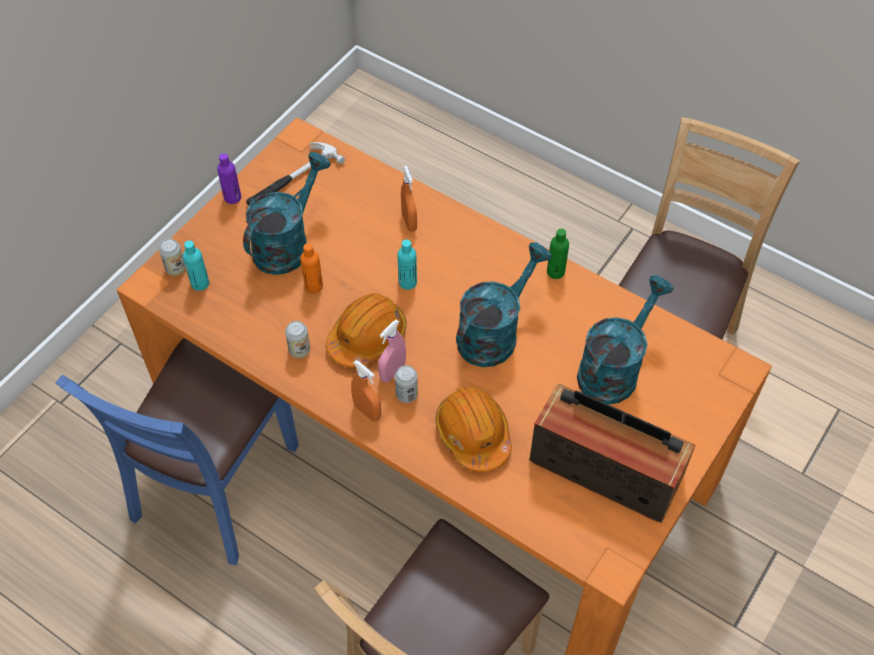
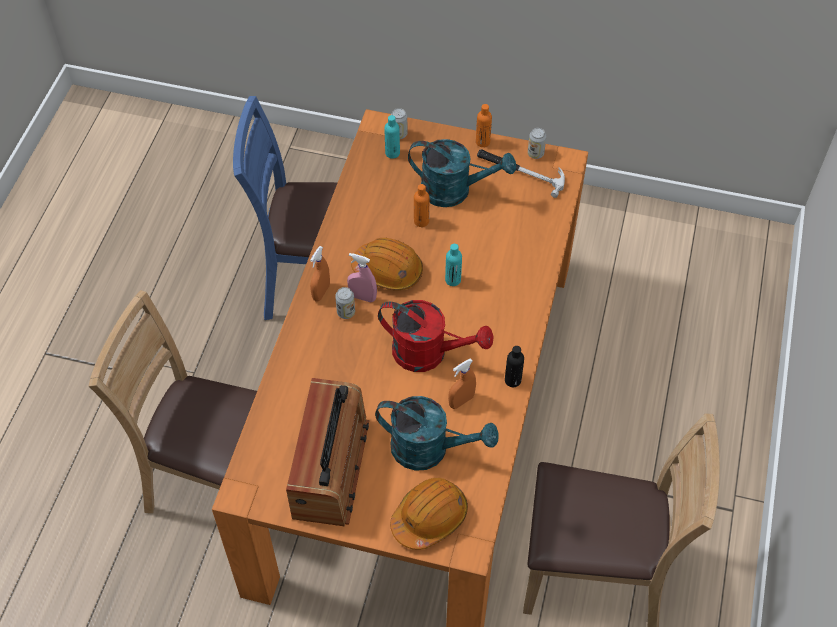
camera: 70 degrees right, 0 degrees up
(232, 197) = (482, 142): purple bottle -> orange bottle
(299, 350) = (358, 233): can -> can (535, 153)
(409, 222) = (515, 262): orange spray bottle -> orange spray bottle (461, 401)
(473, 434) = (327, 366): orange hard hat -> orange hard hat (429, 517)
(494, 333) = (429, 353): turquoise watering can -> red watering can
(555, 272) = (512, 380): green bottle -> black bottle

